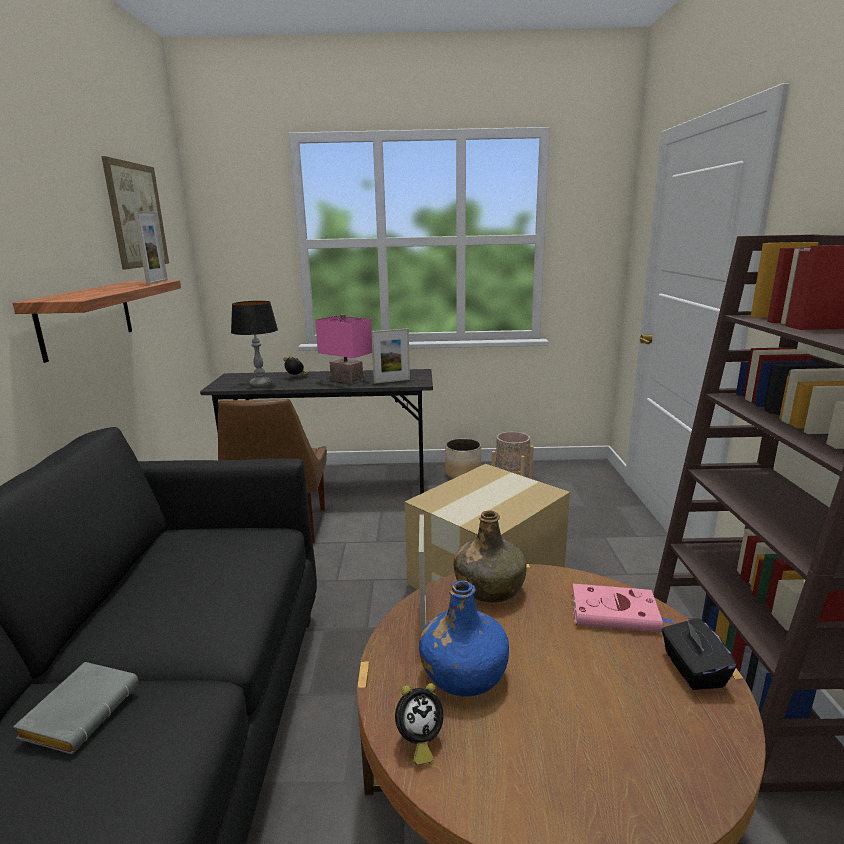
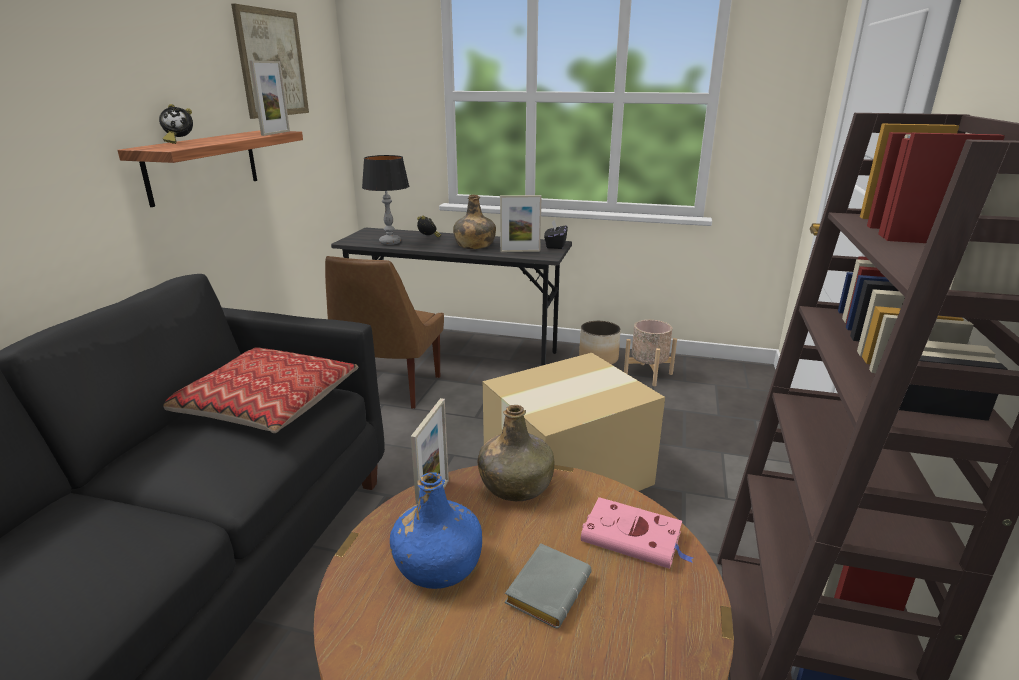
camera: 15 degrees right, 5 degrees up
(81, 710) = (84, 523): grey book -> grey book (547, 588)
(213, 551) = (267, 403): none -> pillow
(345, 380) = (474, 246): pink table lamp -> green bottle
(418, 742) = (357, 619): alarm clock -> alarm clock (179, 142)
(692, 670) = (679, 616): black tissue box -> black tissue box (555, 245)

